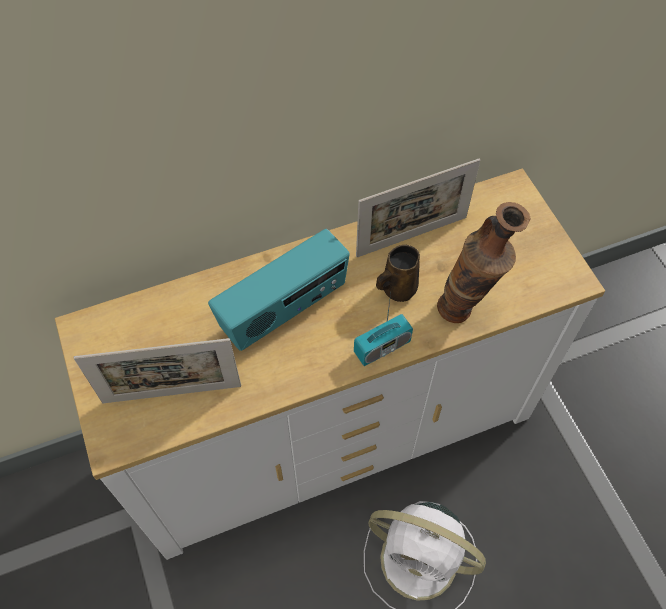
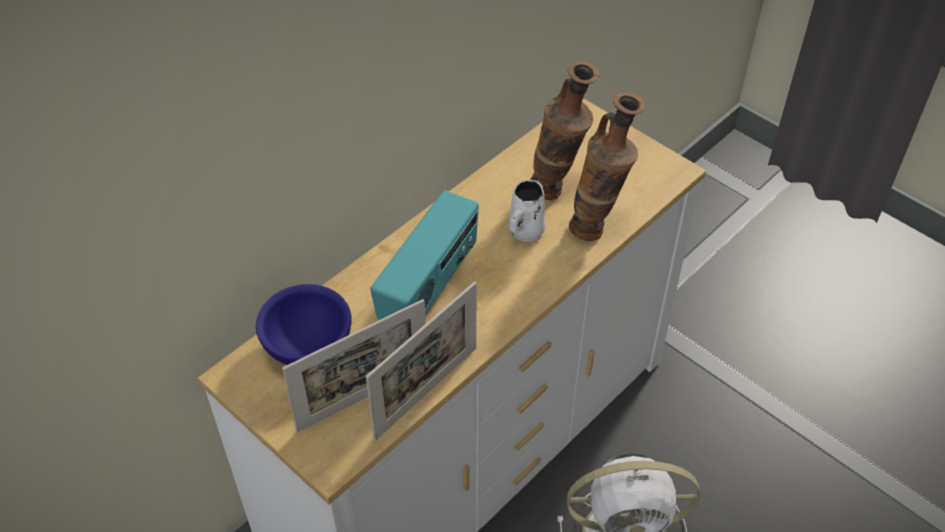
camera: 25 degrees left, 10 degrees down
(154, 328) = (309, 348): none -> blue bowl
(382, 347) = (540, 284): radio -> none
(397, 289) = (525, 232): brown mug -> white mug
(412, 236) = (512, 184): picture frame -> picture frame (426, 392)
(448, 260) = (557, 192): none -> vase

